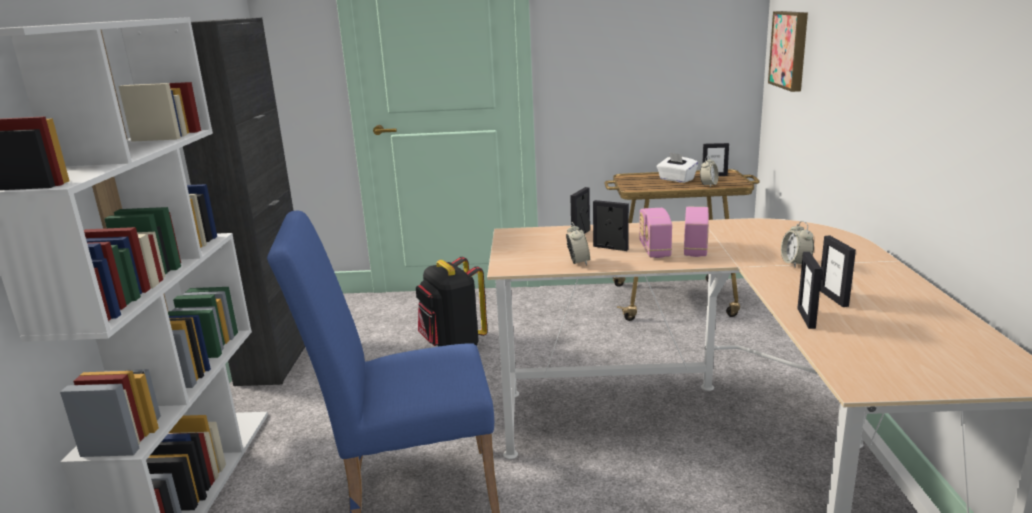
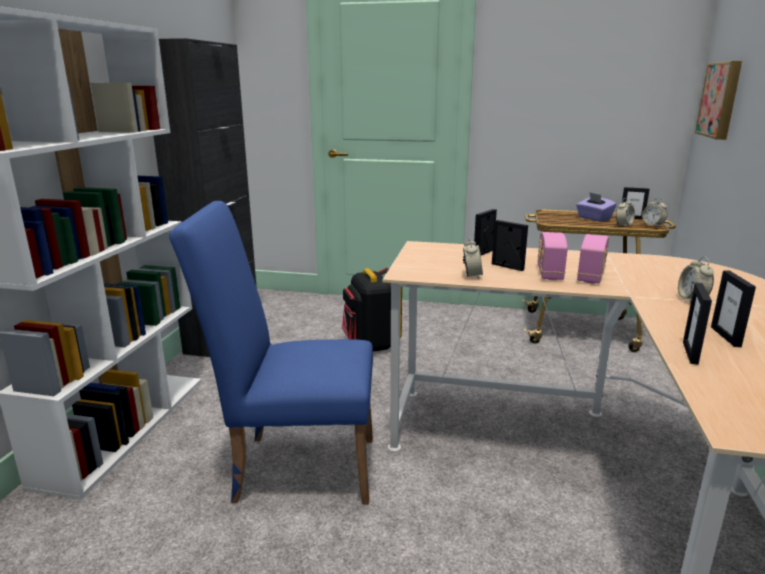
camera: 10 degrees right, 0 degrees up
(676, 179) = (594, 218): white tissue box -> purple tissue box
(737, 182) = (653, 225): none -> alarm clock

